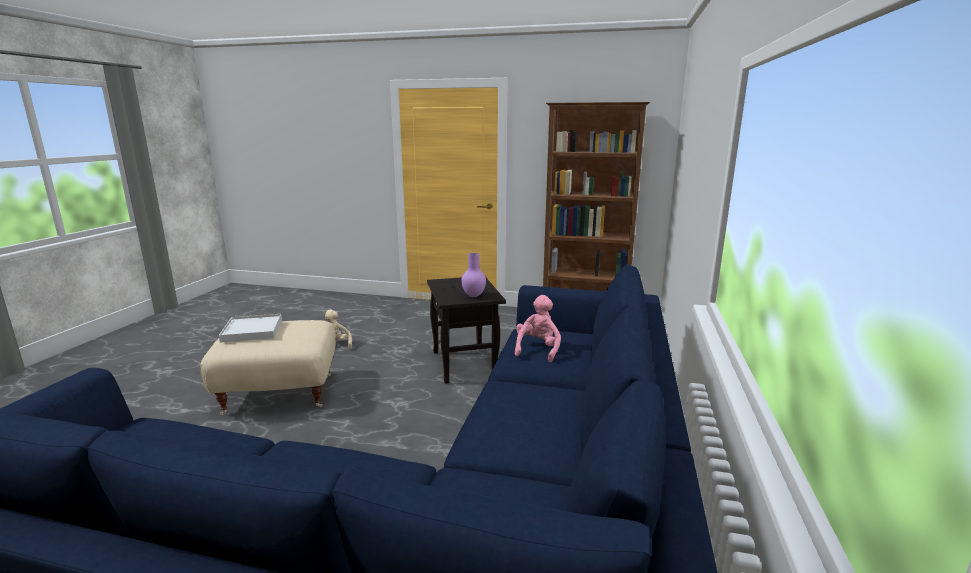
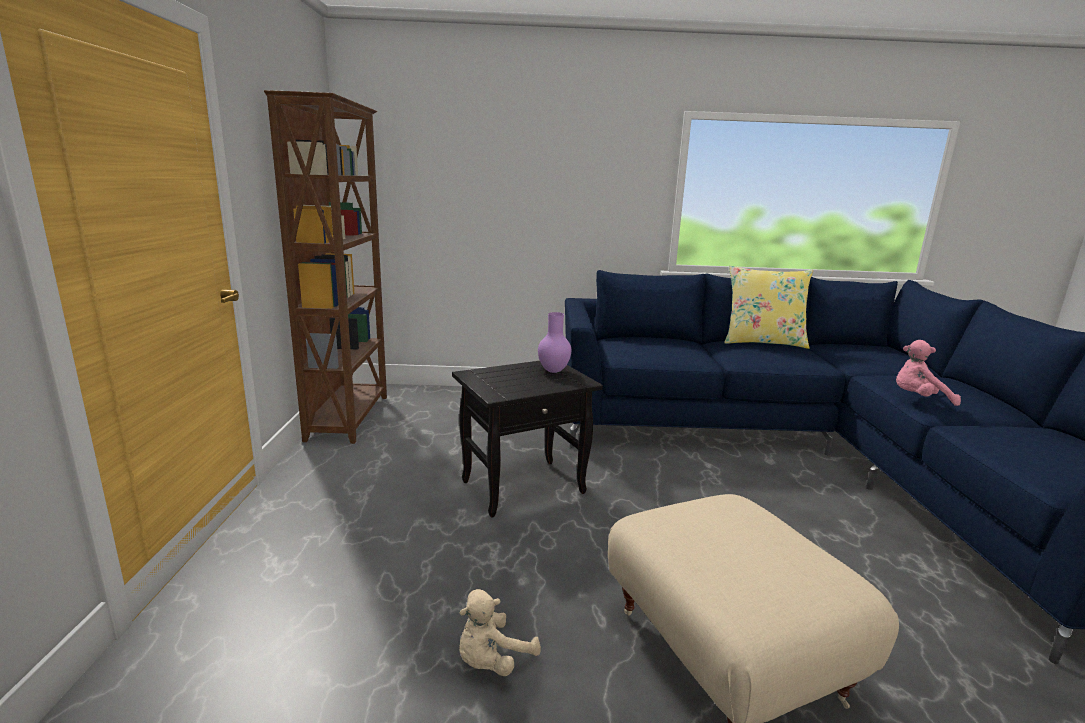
camera: 105 degrees left, 0 degrees up
(252, 331) = (763, 571): white tray -> none
(537, 349) = (664, 351): pink plush toy -> pink plush toy (918, 399)
(576, 424) = (763, 342): none -> yellow pillow

